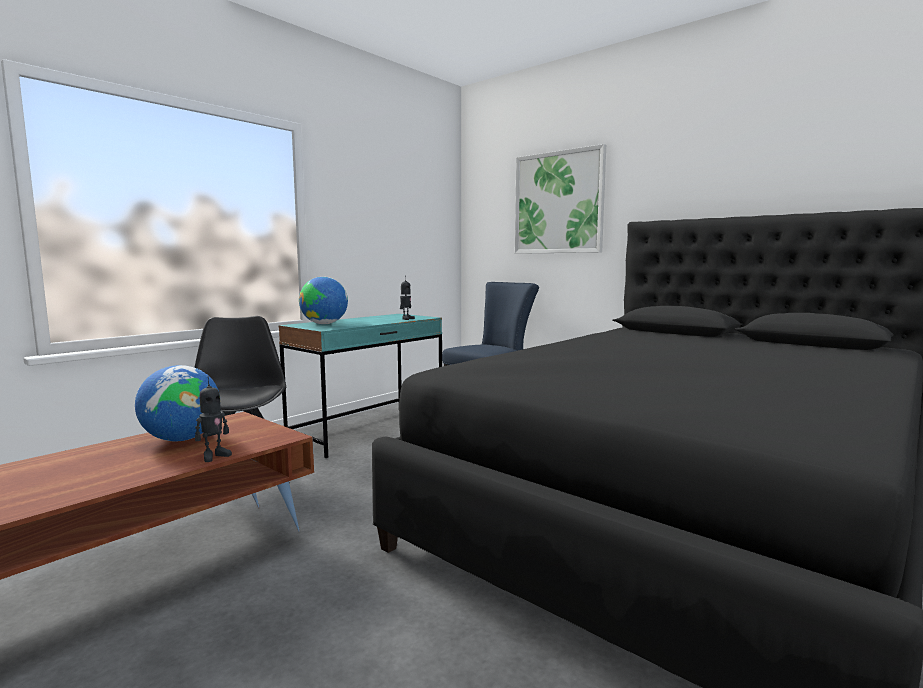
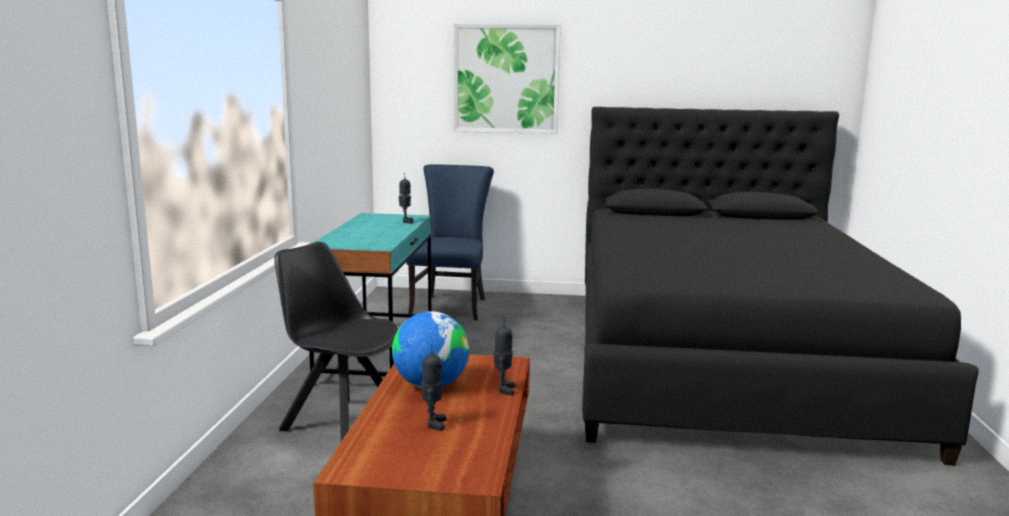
camera: 35 degrees left, 5 degrees up
(90, 468) = (433, 424): none -> toy robot
(324, 324) = (351, 240): globe -> none

